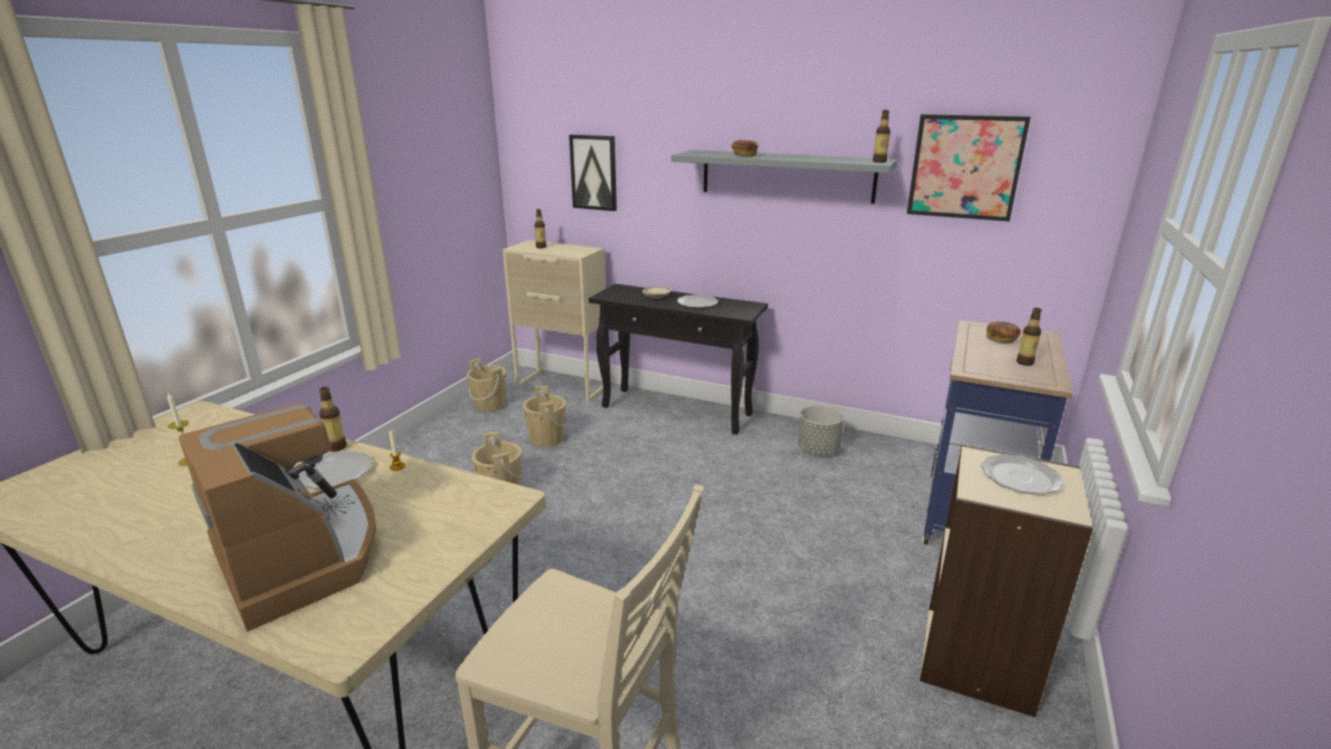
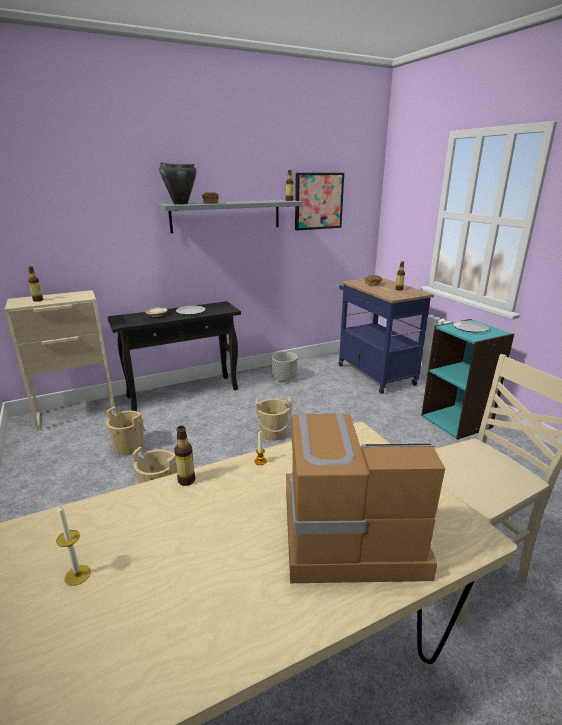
camera: 50 degrees left, 0 degrees up
(334, 472) = (230, 491): plate -> none
(490, 405) = (38, 451): beige bucket -> beige bucket (273, 433)
(594, 172) = (70, 229): picture -> none
(703, 153) = (180, 204): none -> black cooking pot
(979, 660) = (456, 421): beige bookcase -> turquoise bookcase

